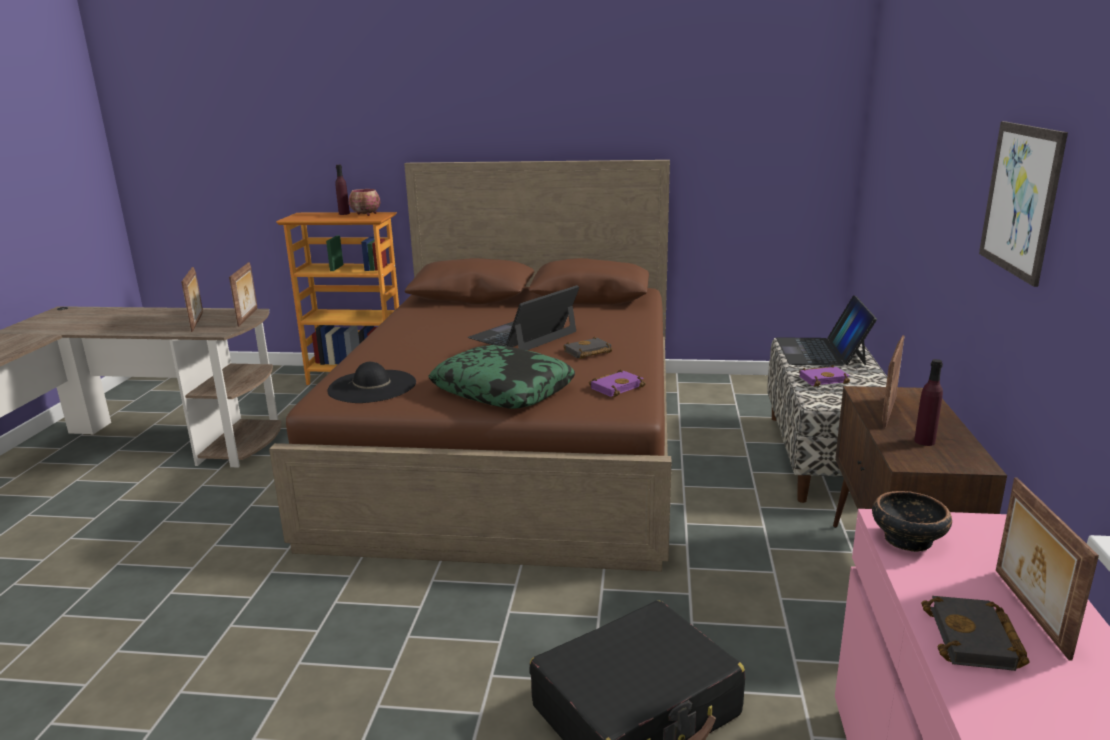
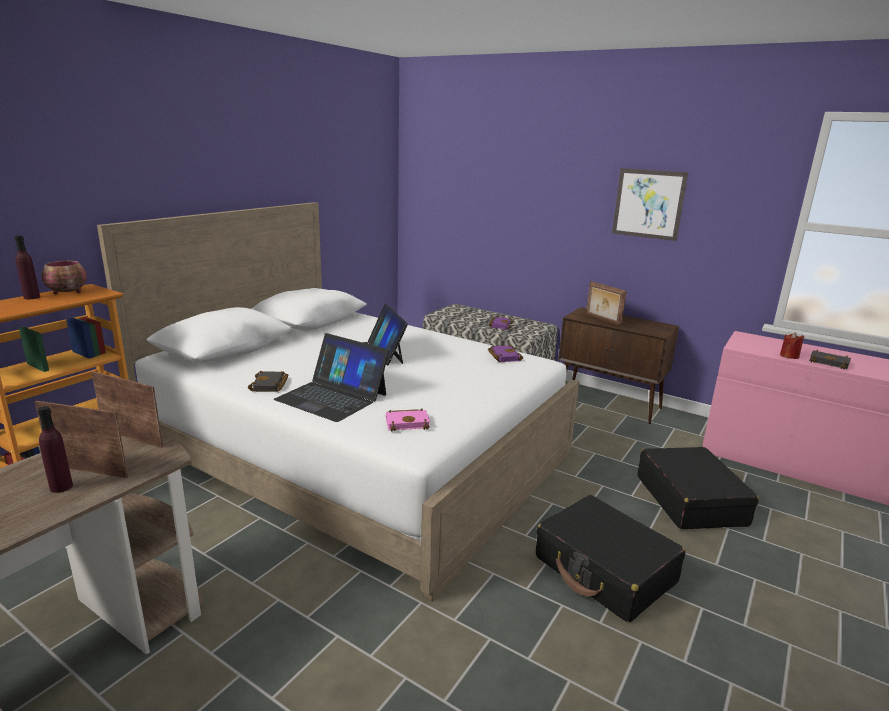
camera: 65 degrees left, 0 degrees up
(372, 386) = (408, 423): black hat -> pink book
(396, 651) = (605, 570): none -> black suitcase
(503, 390) = (472, 383): pillow -> none
(516, 445) = (358, 450): brown bed -> white bed
(587, 352) = (431, 348): black book -> black book (270, 385)
(821, 351) = (461, 314): laptop -> laptop (332, 397)
(906, 539) = (753, 349): bowl -> none
(924, 441) = (639, 325): purple bottle -> purple bottle (61, 487)
(931, 583) = (789, 356): none -> red candle
(1028, 611) = (808, 351): picture frame -> none

